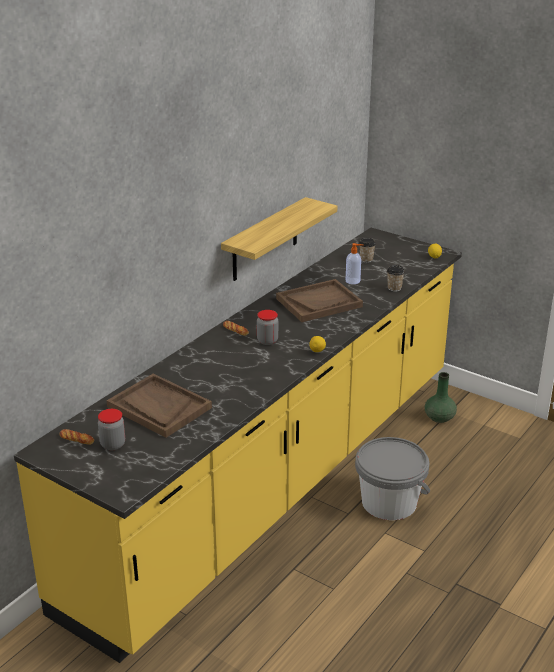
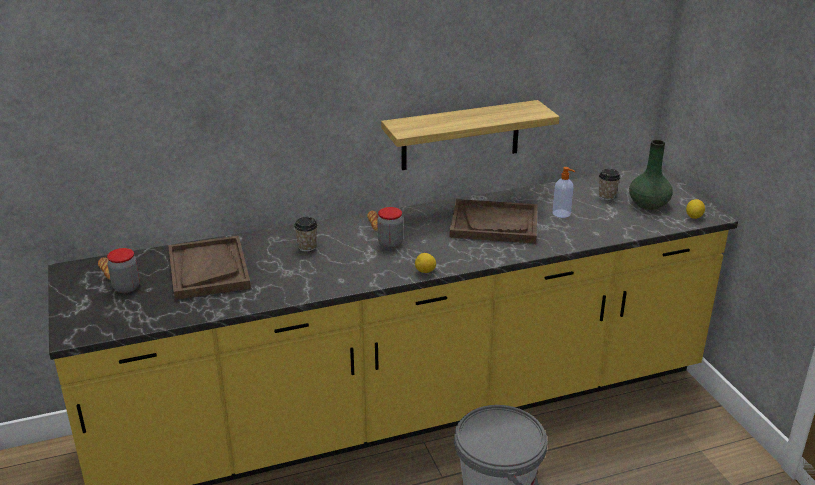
camera: 35 degrees right, 0 degrees up
(394, 288) = (599, 235): cup -> cup (307, 247)
(439, 417) = (653, 419): green vase -> green vase (649, 204)

